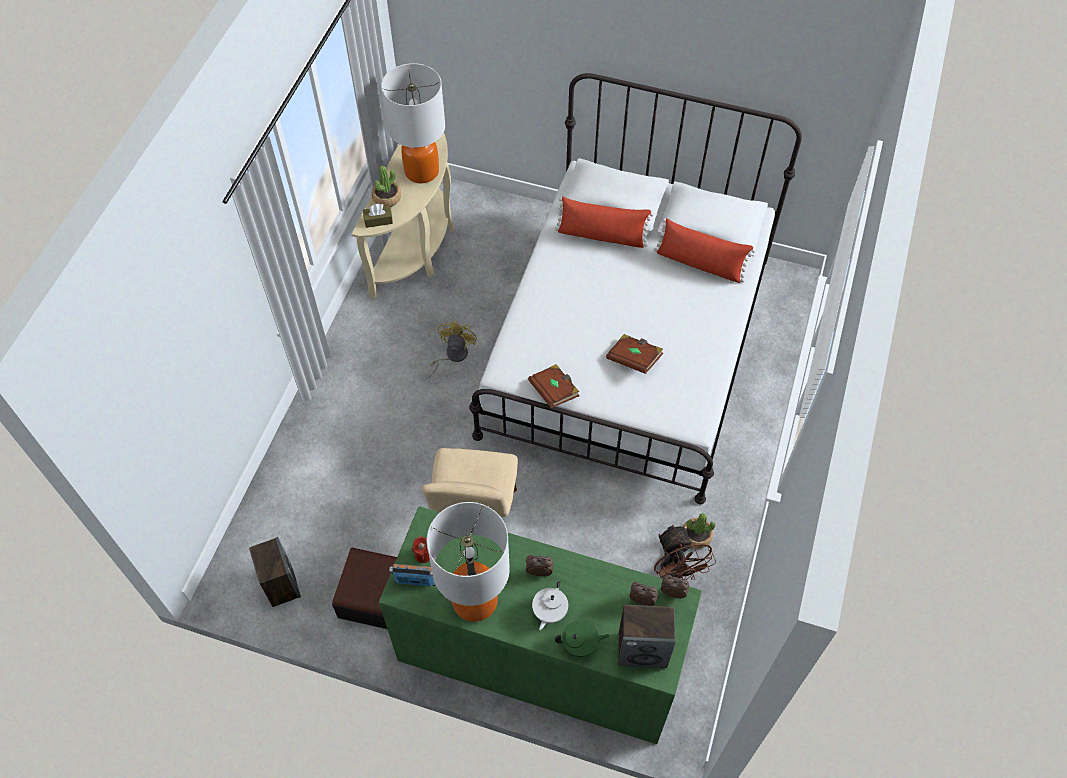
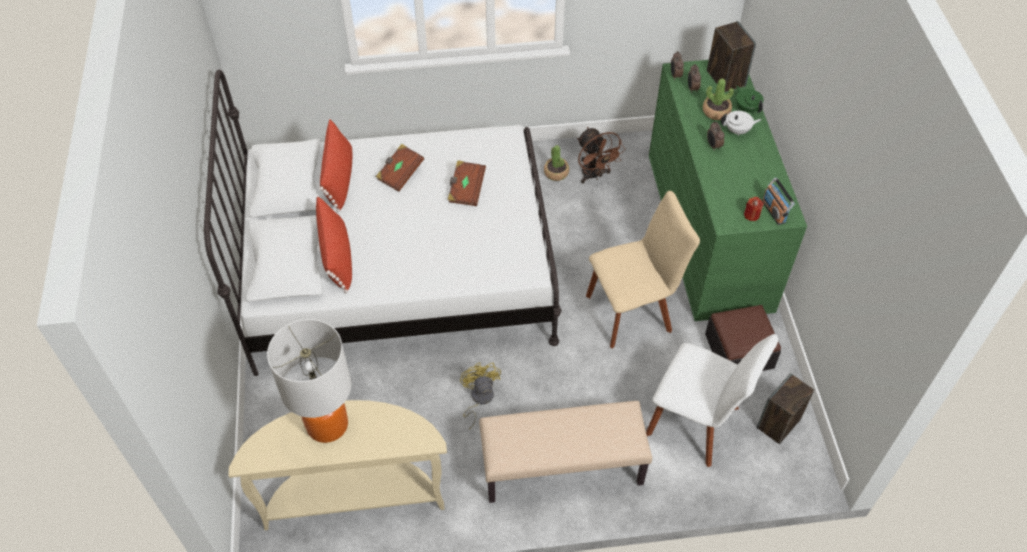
camera: 115 degrees left, 5 degrees down
(325, 514) = (697, 423): none -> white chair
(351, 389) = (561, 468): none -> beige bench
(378, 220) = (416, 433): brown tissue box -> none
(387, 198) = (381, 440): potted plant -> potted plant (716, 111)
(452, 356) = (479, 399): yellow fan -> yellow fan turned 90 degrees clockwise
(474, 601) = (762, 172): table lamp -> none
(554, 391) = (529, 230): brown book -> brown book (400, 174)
(675, 573) = (594, 175): brown fan -> brown fan turned 105 degrees clockwise

